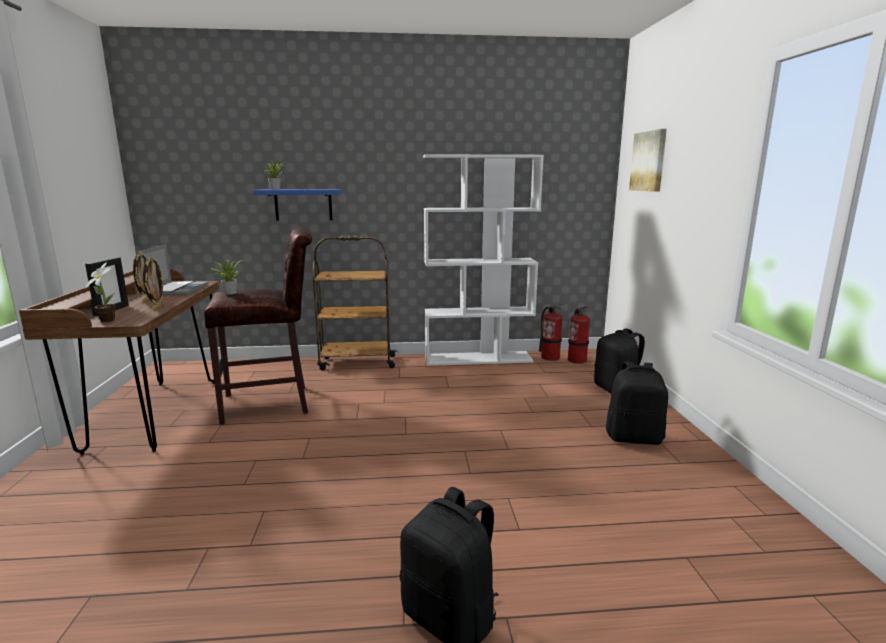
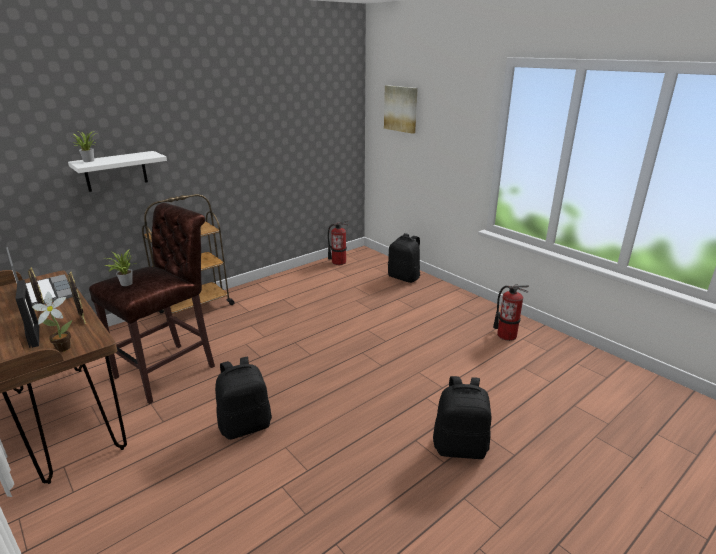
camera: 35 degrees left, 10 degrees up
(303, 204) = (115, 171): blue shelf -> white shelf
(478, 358) = (290, 277): white bookcase -> none
(577, 360) = (358, 259): fire extinguisher -> fire extinguisher (506, 335)
(634, 437) = (443, 308): black backpack -> black backpack (246, 425)

